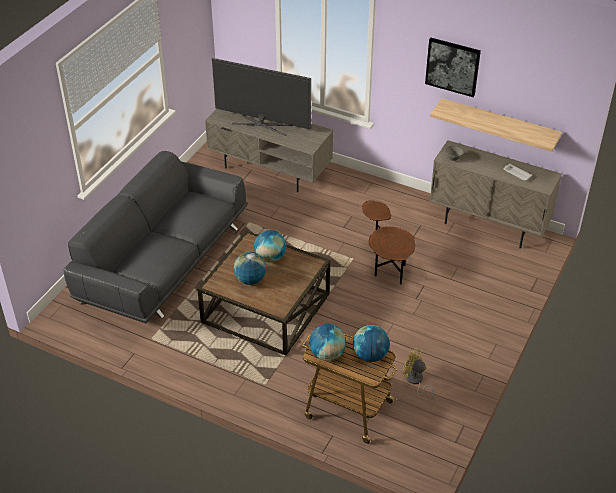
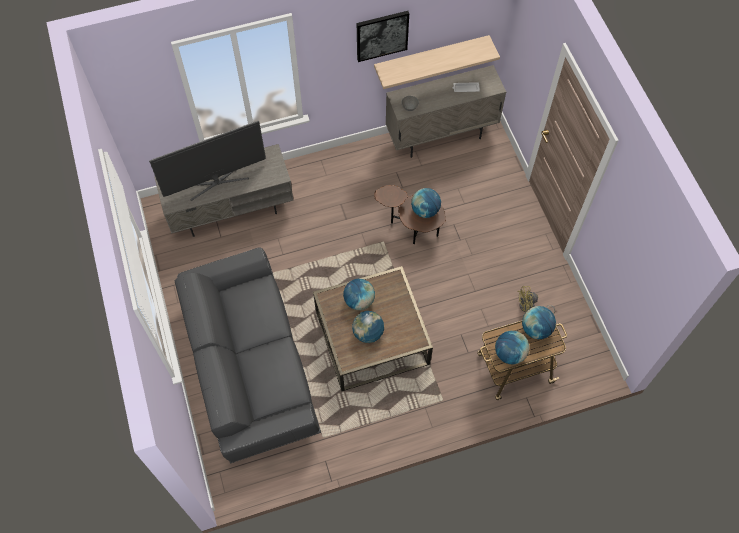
camera: 45 degrees left, 20 degrees up
(397, 243) = (425, 210): none -> globe

